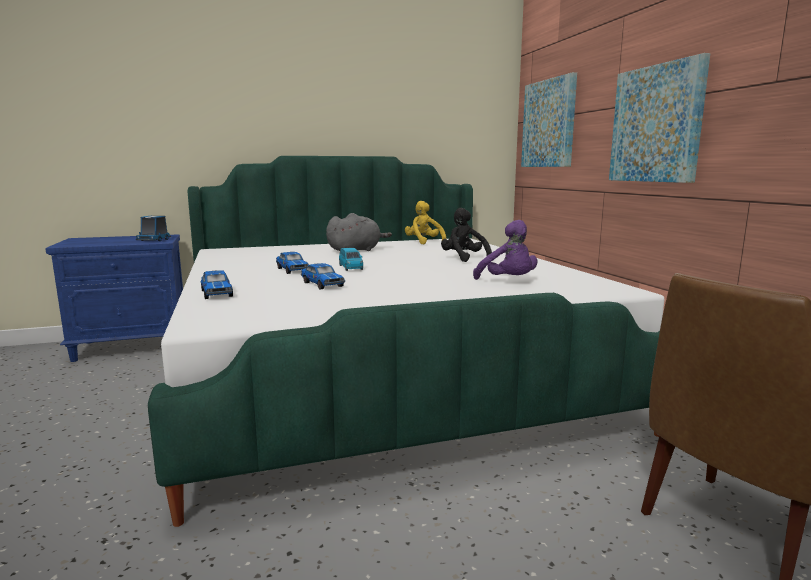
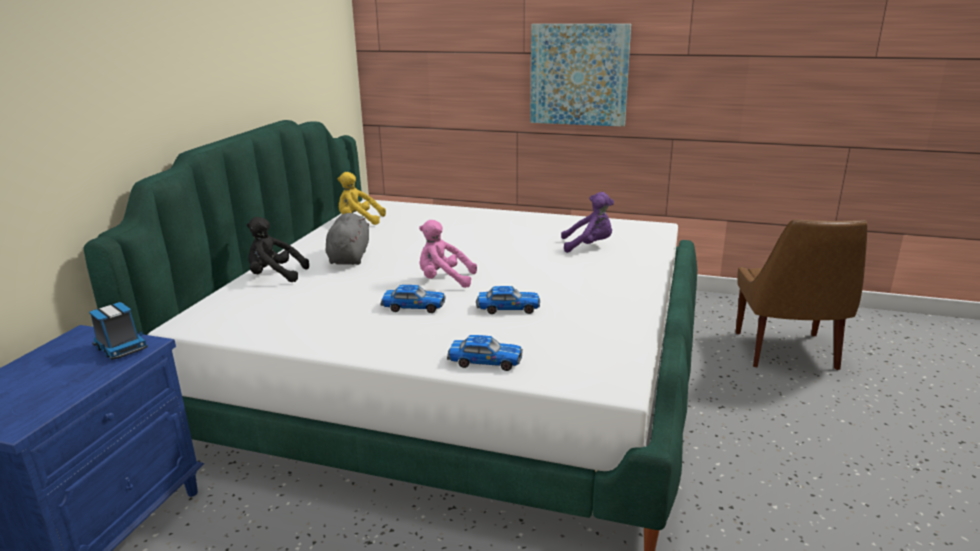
camera: 55 degrees left, 10 degrees up
(351, 267) = (444, 280): blue toy car -> pink plush toy
(464, 259) = (474, 231): black plush toy -> black plush toy (275, 276)
(549, 124) = (421, 58): picture -> none

